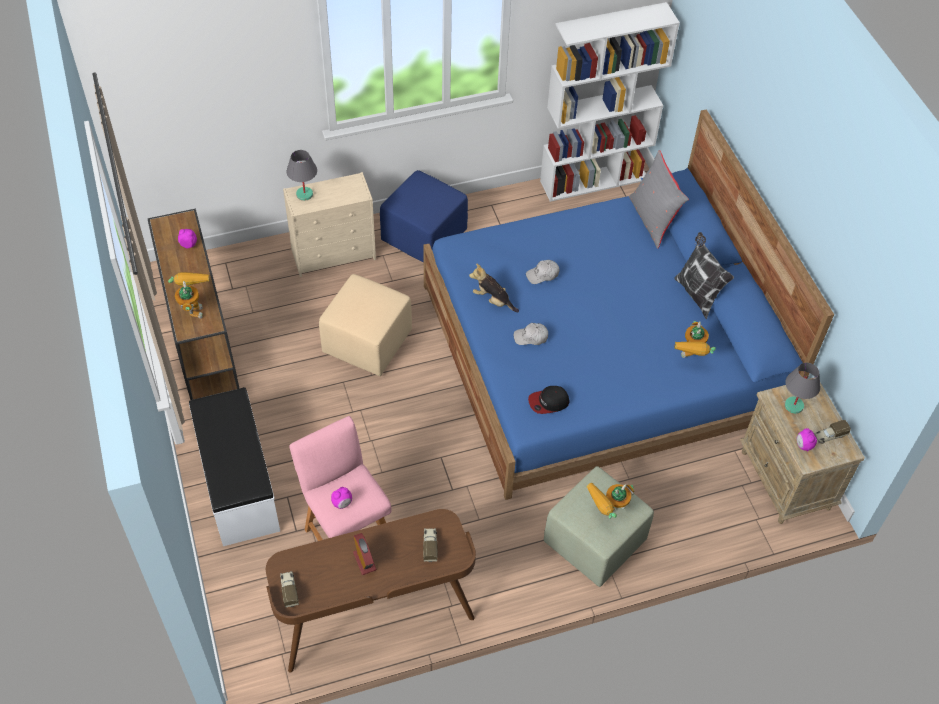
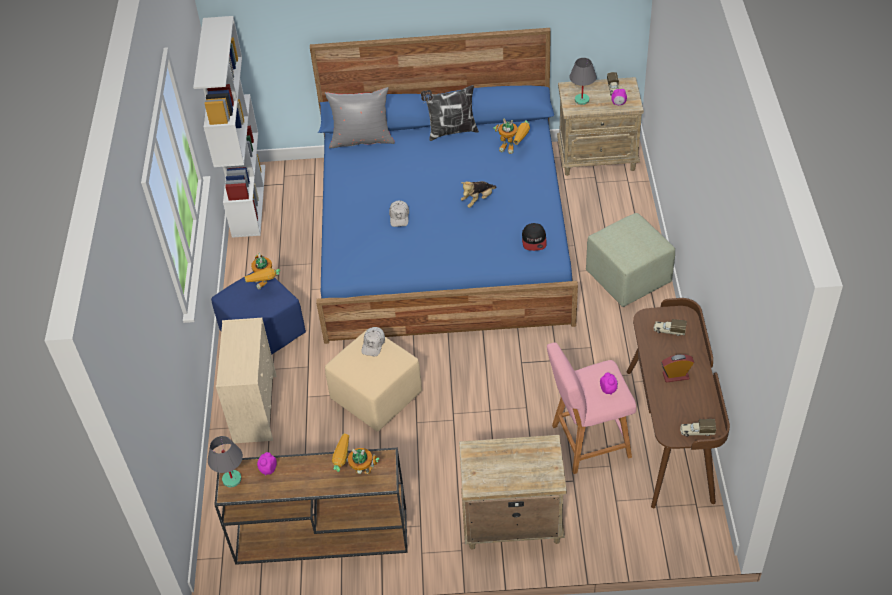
camera: 70 degrees left, 5 degrees down
(237, 484) = (511, 522): white bench -> beige nightstand
(304, 194) = (232, 370): grey table lamp -> grey table lamp (232, 479)
(493, 300) = (413, 256): plush toy -> plush toy (478, 200)
(531, 337) = (463, 238): white cap -> white cap (373, 344)
(607, 513) = (636, 236): toy robot -> toy robot (265, 287)

